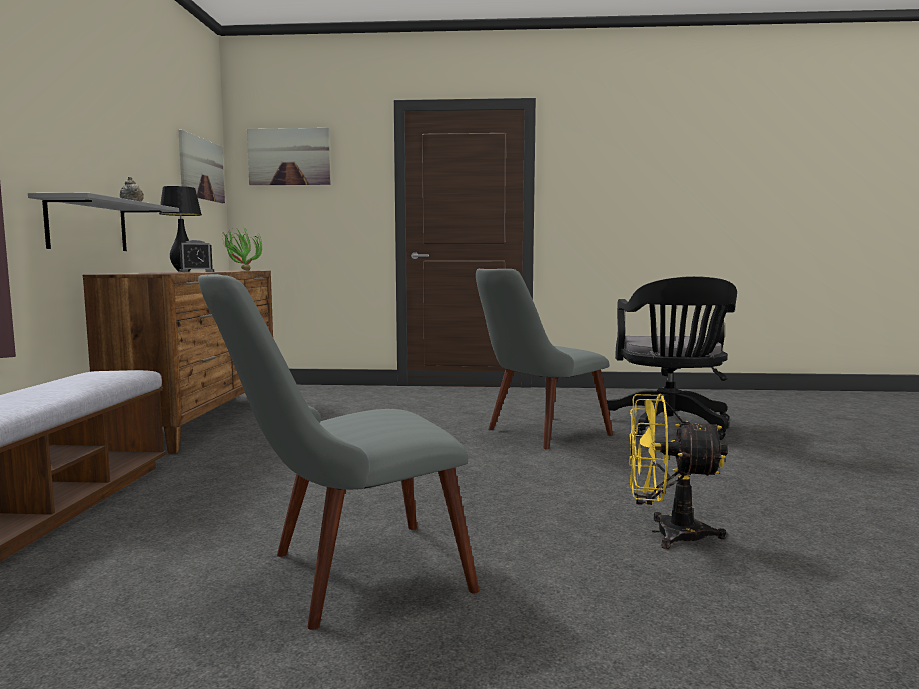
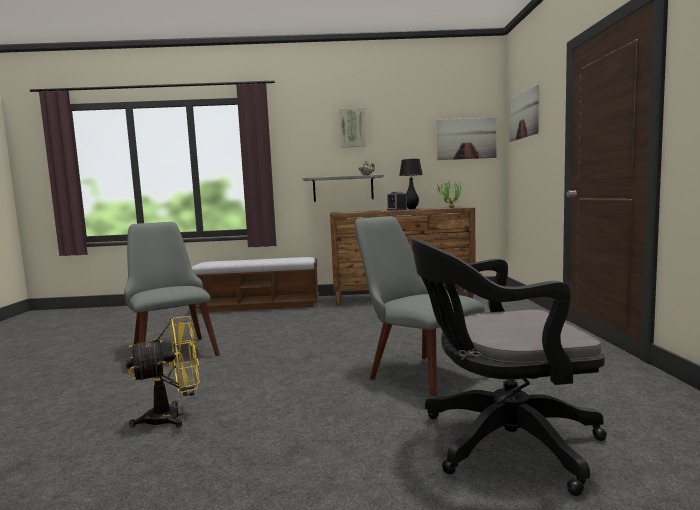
camera: 85 degrees right, 0 degrees up
(94, 104) = (352, 128): none -> picture
(666, 533) = (173, 417): yellow fan -> yellow fan turned 60 degrees clockwise

